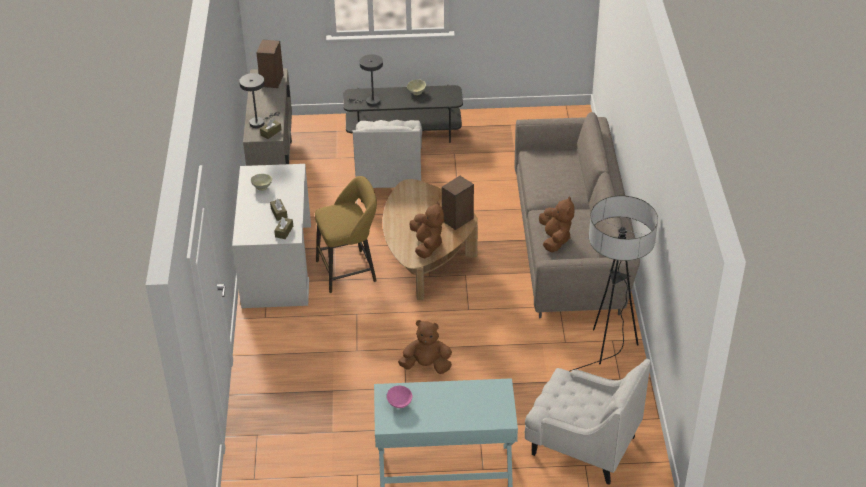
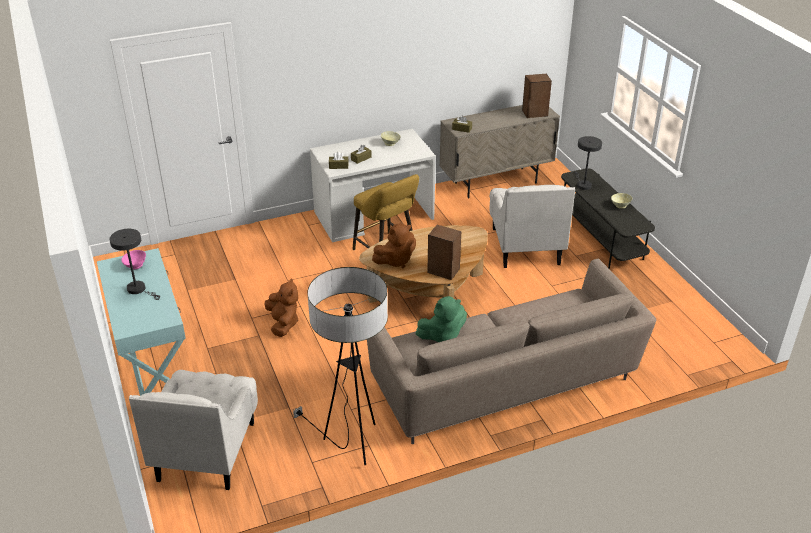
camera: 70 degrees right, 5 degrees down
(259, 122) = (472, 121): grey table lamp -> grey table lamp (139, 289)
(389, 179) = (525, 245): white armchair -> white armchair turned 75 degrees counterclockwise
(555, 239) = (442, 335): brown plush toy -> green plush toy

